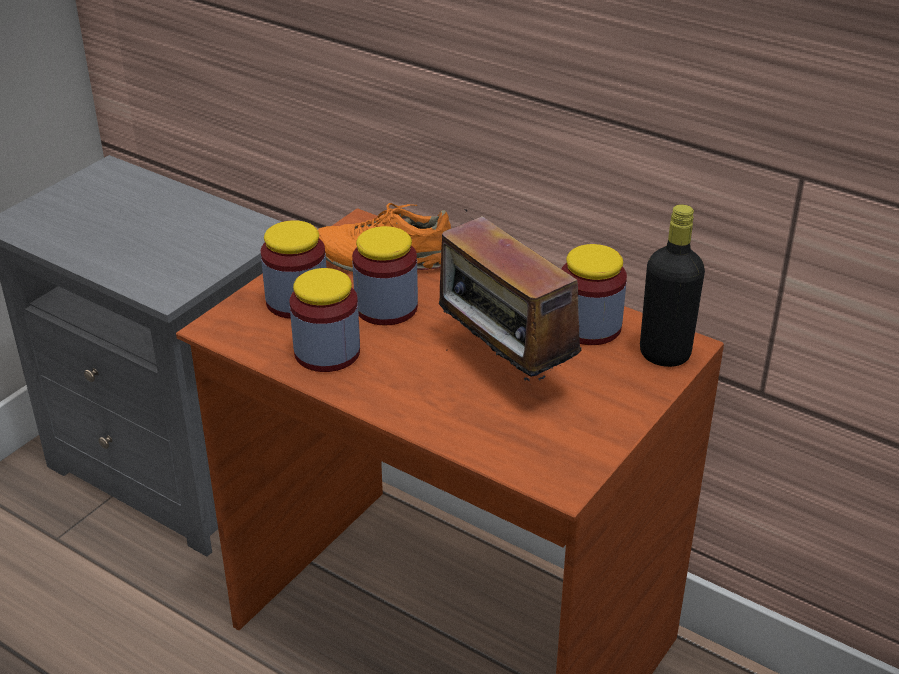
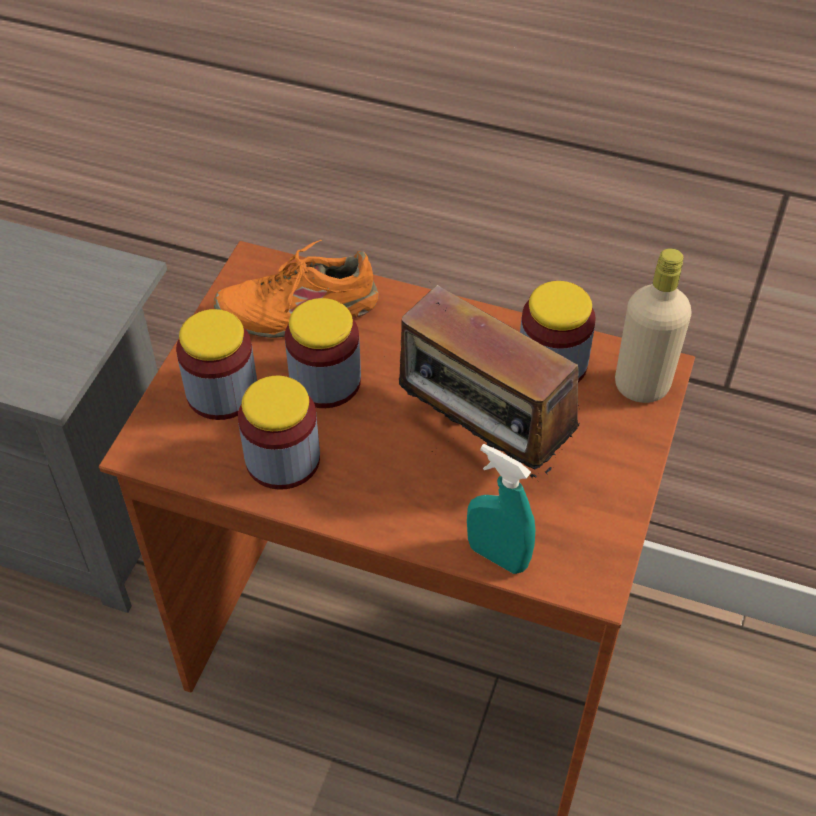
camera: 15 degrees left, 15 degrees up
(483, 448) = (497, 556): none -> turquoise spray bottle
(664, 354) = (641, 386): black bottle -> beige bottle

